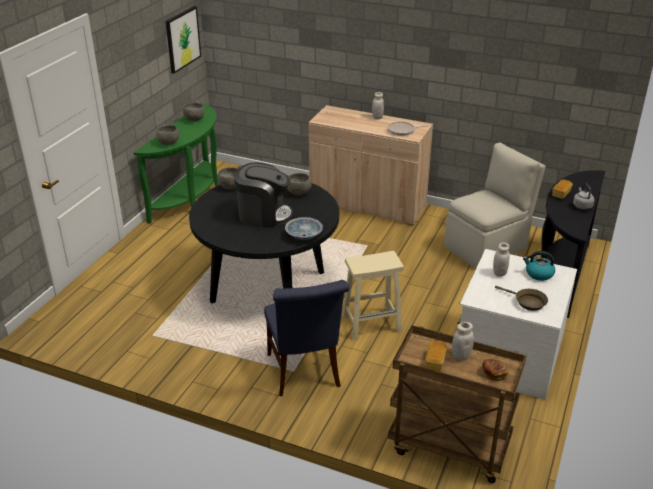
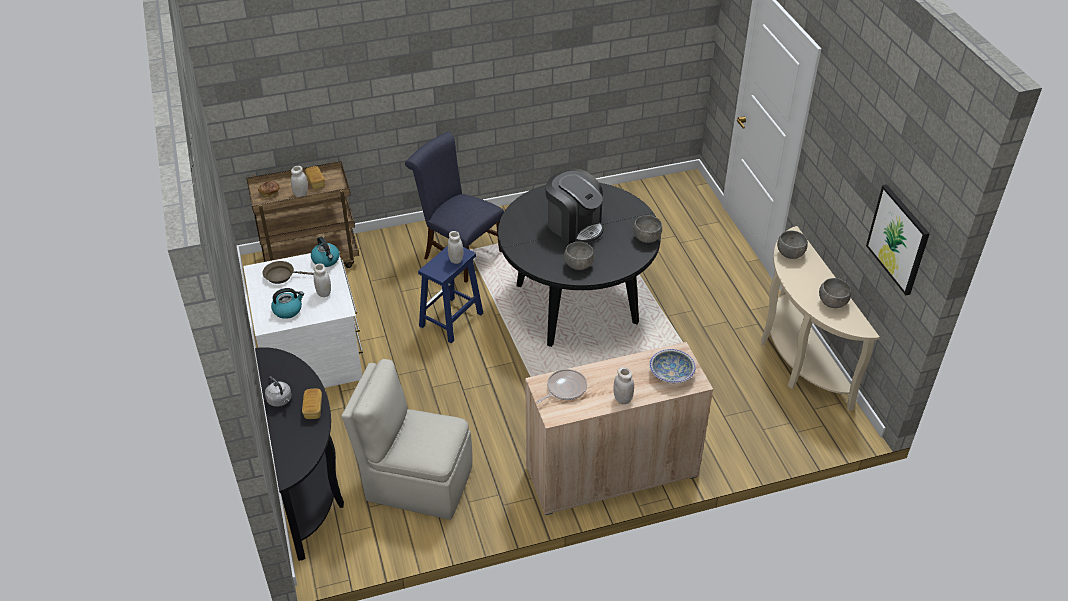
camera: 140 degrees right, 10 degrees up
(191, 198) = (797, 359): green console table -> beige console table
(263, 215) = (574, 226): coffee machine -> coffee machine turned 105 degrees counterclockwise
(303, 235) = (514, 224): bowl -> bowl (671, 373)
(366, 260) = (456, 259): none -> white jar
(372, 323) = (451, 320): beige stool -> blue stool
(478, 297) = (326, 260): none -> kettle
(487, 248) = (416, 482): beige chair -> beige chair turned 90 degrees clockwise

